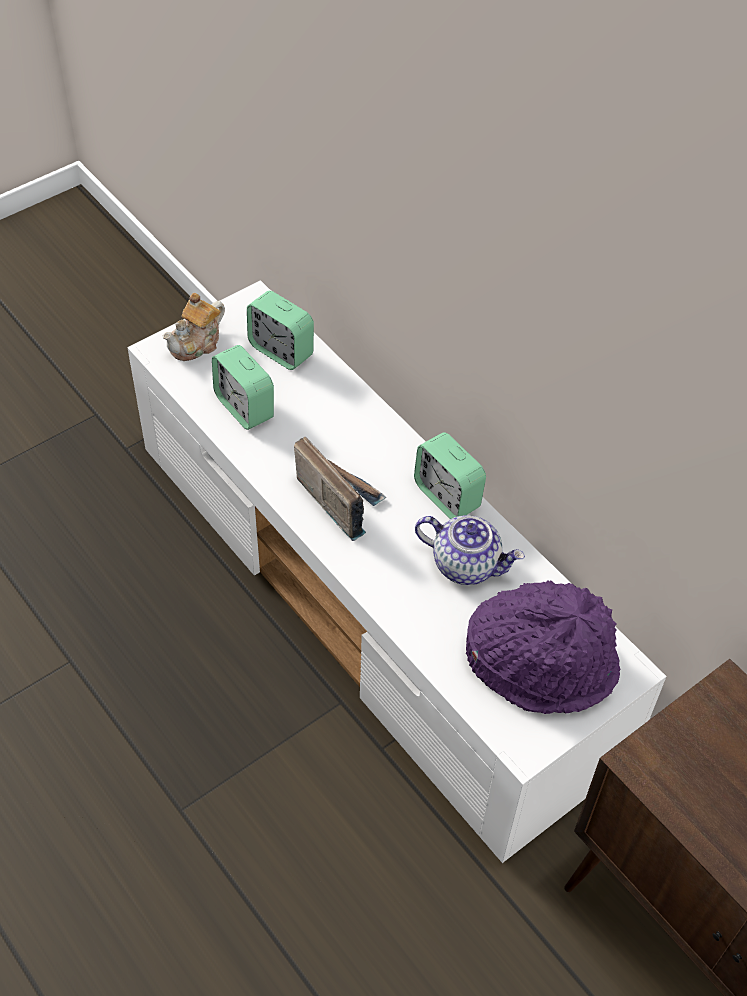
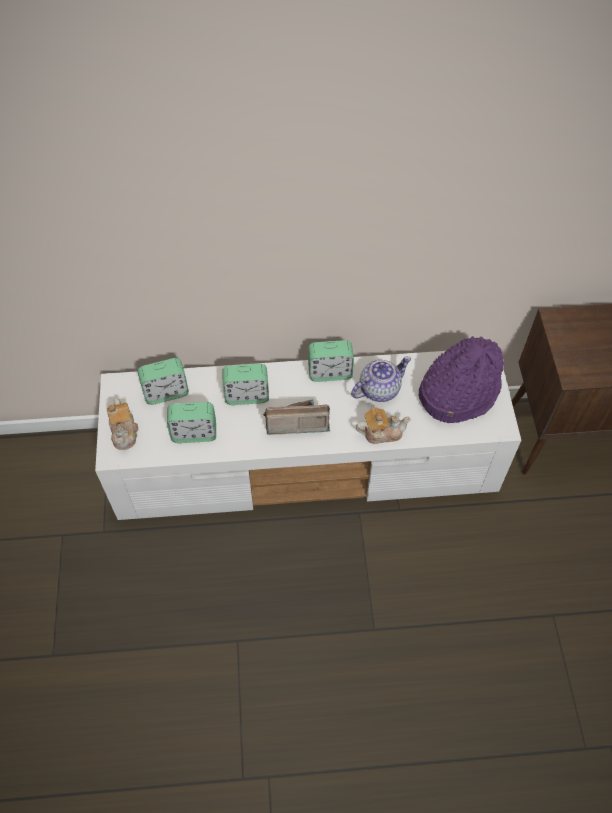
camera: 55 degrees left, 5 degrees up
(339, 429) = (247, 395): none -> alarm clock
(397, 601) = (381, 432): none -> teapot

